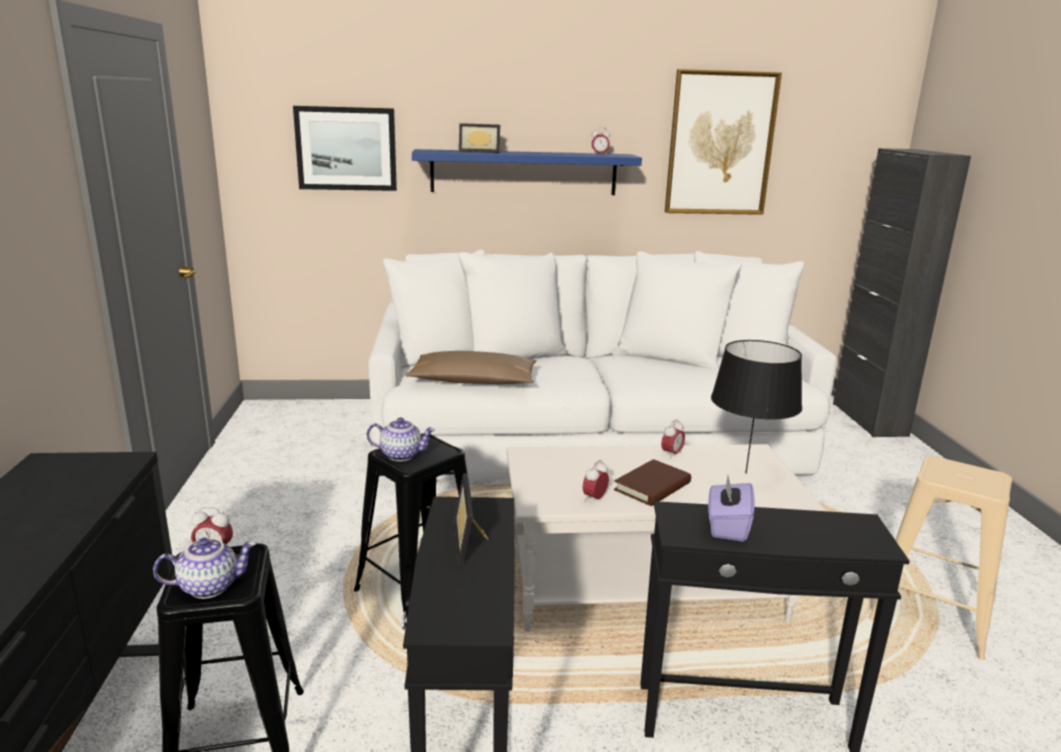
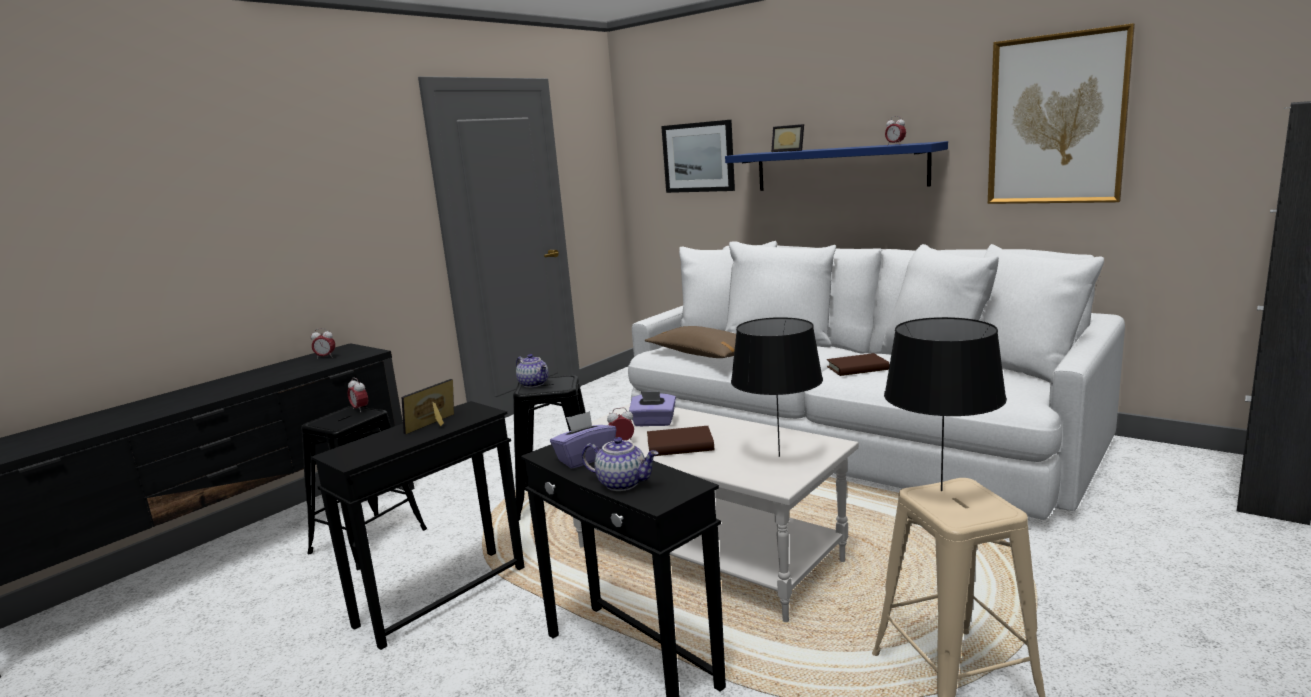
camera: 45 degrees right, 5 degrees down
(210, 586) = (332, 421): teapot -> teapot (623, 483)
(578, 469) = (653, 422): none -> purple tissue box
(640, 374) = (857, 368): none -> brown book
(671, 454) = (747, 429): alarm clock -> alarm clock (325, 357)
(939, 470) = (941, 490): none -> black table lamp

